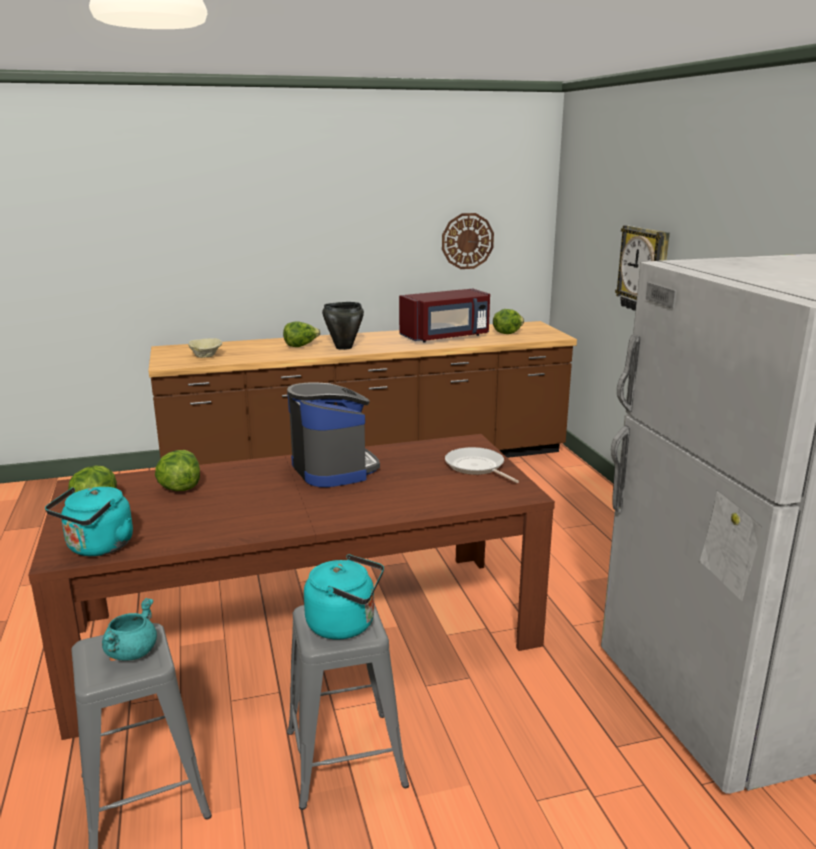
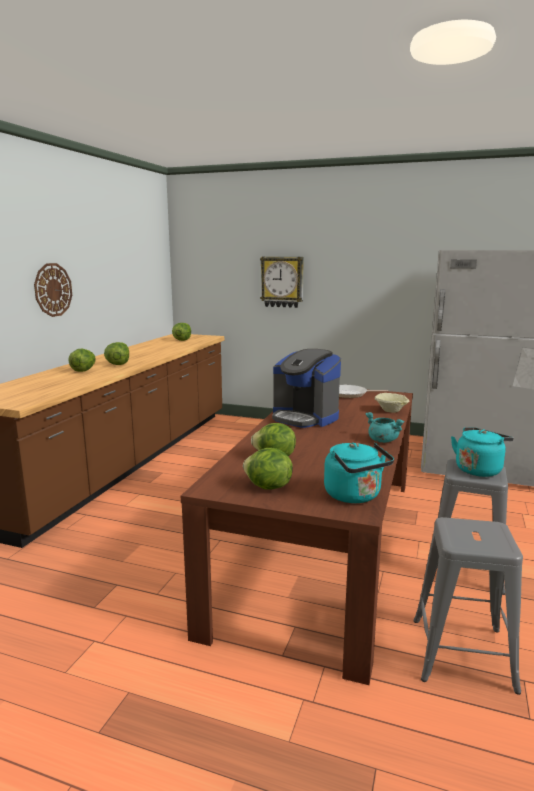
camera: 55 degrees left, 5 degrees down
(131, 652) = (474, 531): turquoise cooking pot -> turquoise cooking pot (382, 440)
(206, 356) = (34, 391): beige bowl -> beige bowl (391, 411)
(333, 469) = (305, 417): coffee machine -> coffee machine turned 150 degrees counterclockwise
(343, 347) = (118, 364): black cooking pot -> lettuce
(446, 337) = (157, 348): red microwave -> none
(467, 241) = (136, 278): wall clock -> wall clock (53, 290)

